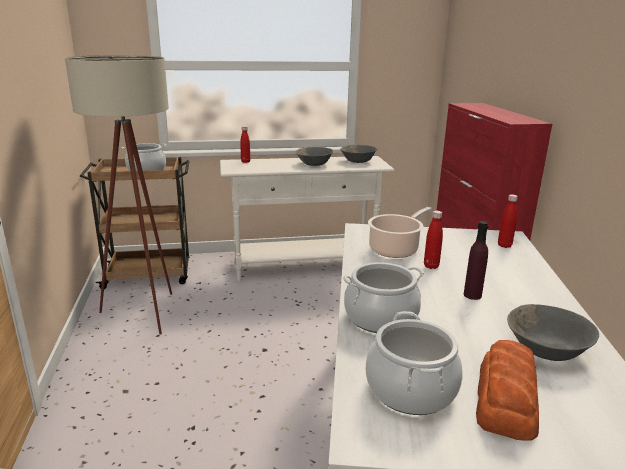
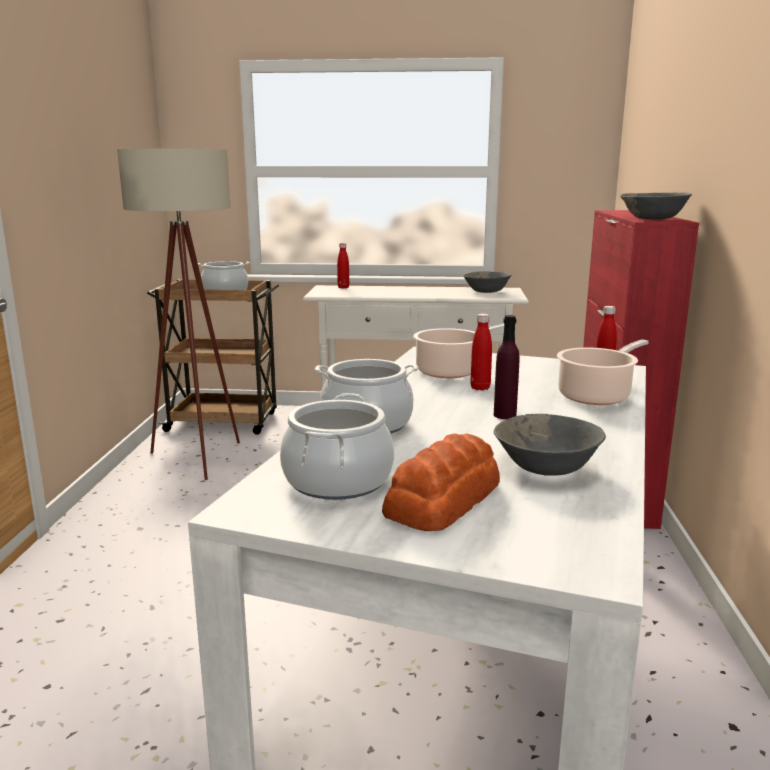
camera: 15 degrees right, 5 degrees down
(314, 164) = (427, 292): grey bowl -> grey bowl (654, 218)
(517, 266) = (596, 395): none -> cooking pot

